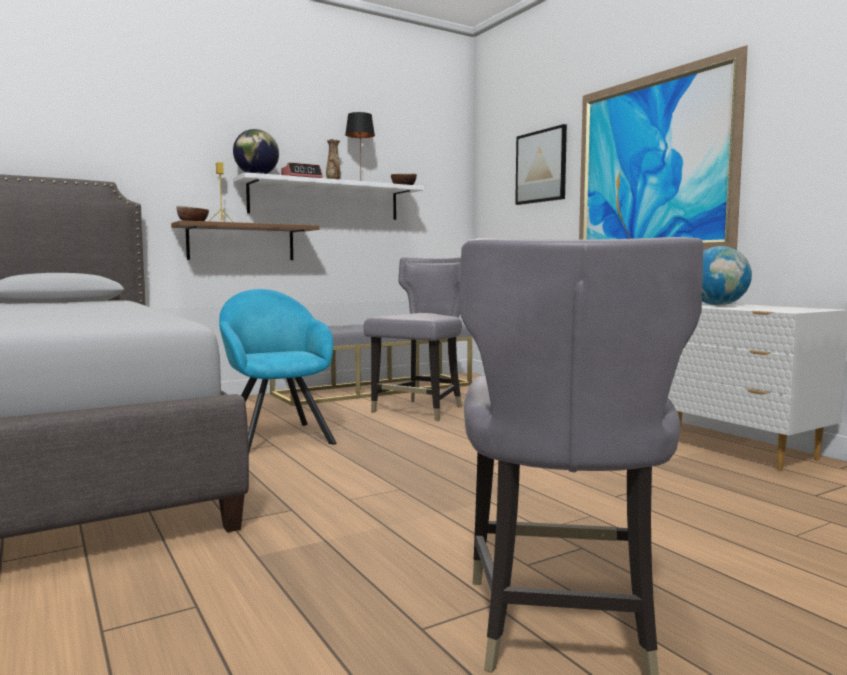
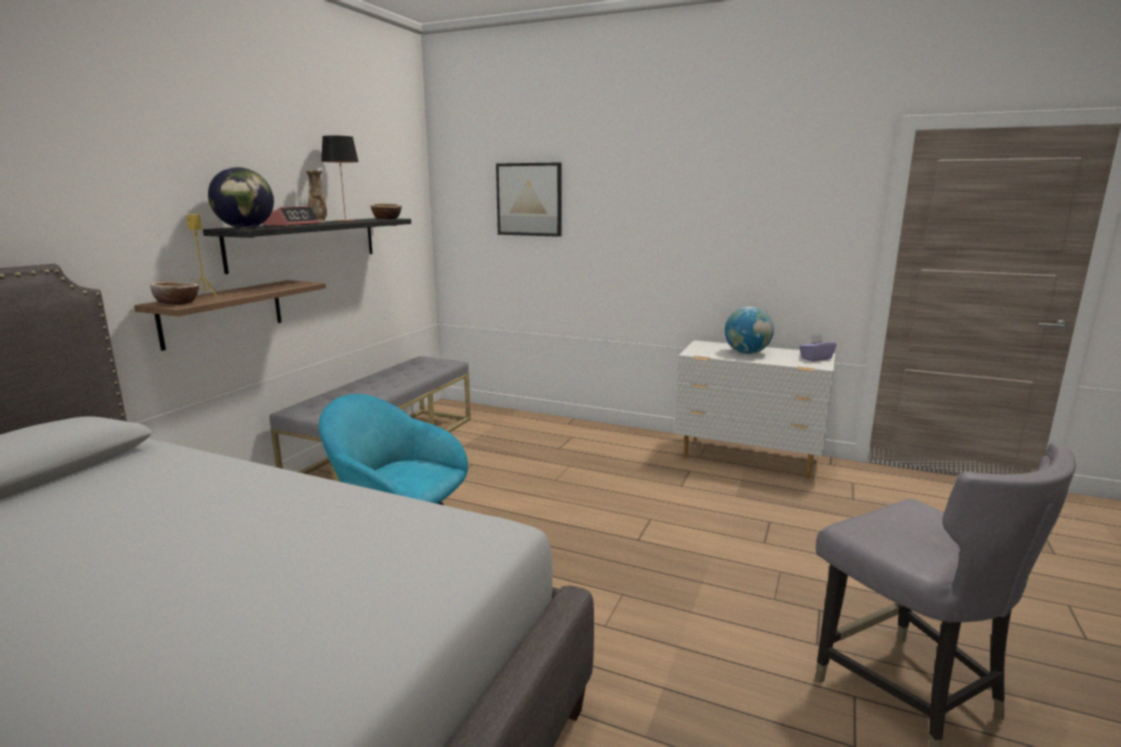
camera: 35 degrees left, 10 degrees up
(325, 200) = (305, 242): white shelf -> black shelf
(420, 410) = (480, 473): grey chair -> none
(651, 165) = (661, 219): picture -> none
(802, 309) = (815, 358): none -> purple tissue box

